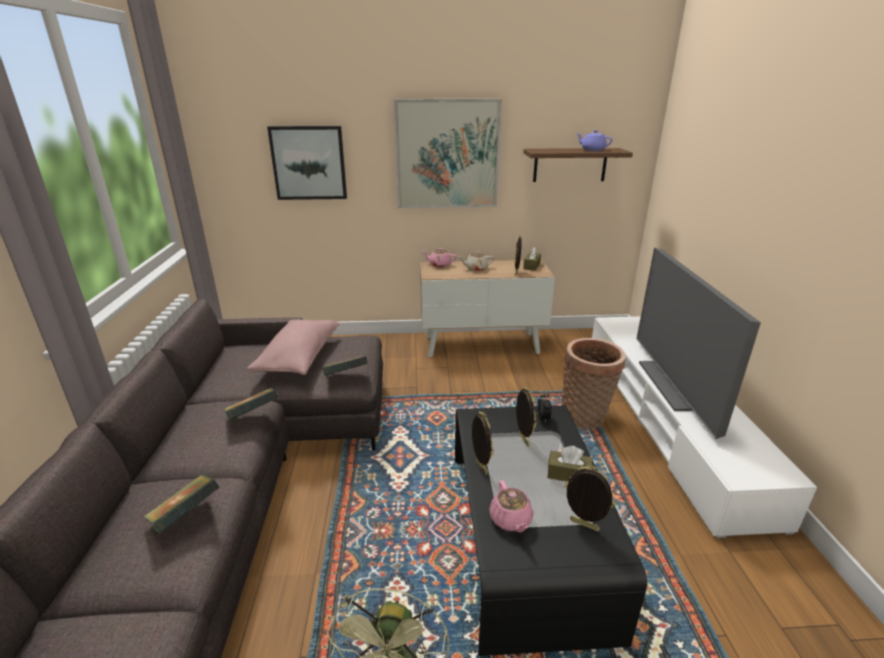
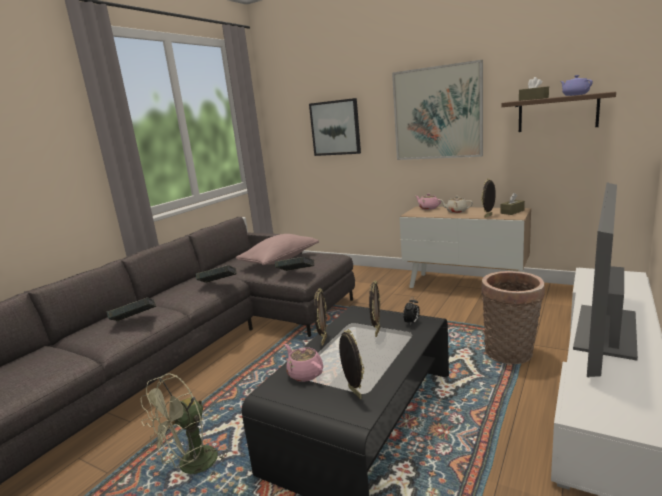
camera: 35 degrees right, 10 degrees down
(510, 520) = (305, 374): pink teapot -> pink teapot turned 120 degrees clockwise
(568, 474) = (385, 360): brown tissue box -> brown tissue box (533, 99)

